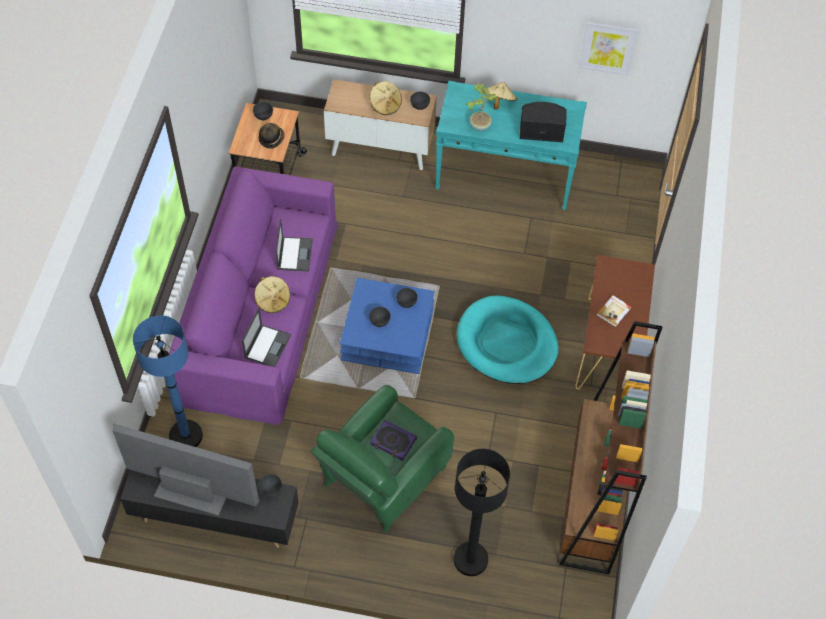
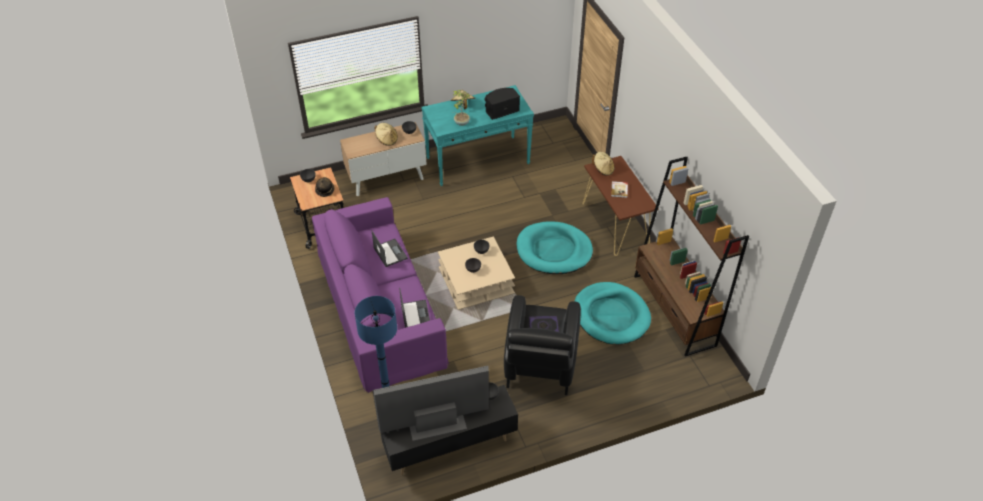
camera: 30 degrees left, 10 degrees down
(273, 301) = (397, 286): beige hat -> beige hat (603, 169)
(382, 478) = (540, 364): green armchair -> black armchair
(387, 334) = (476, 280): blue coffee table -> beige coffee table
(470, 559) = (631, 381): black floor lamp -> none
(511, 464) = (611, 315): none -> turquoise dog bed
(608, 47) = (518, 40): picture -> none

